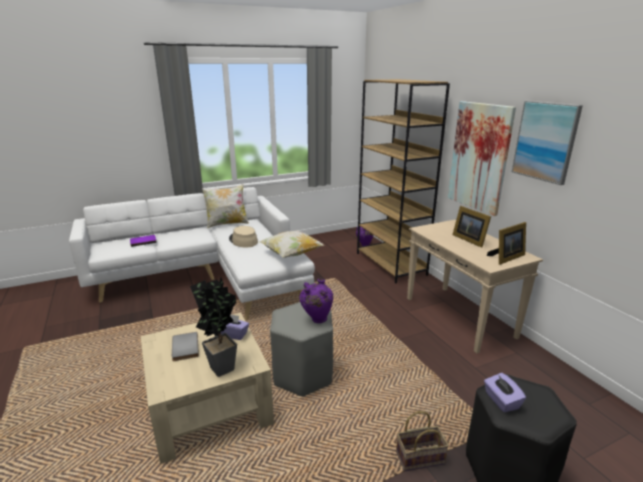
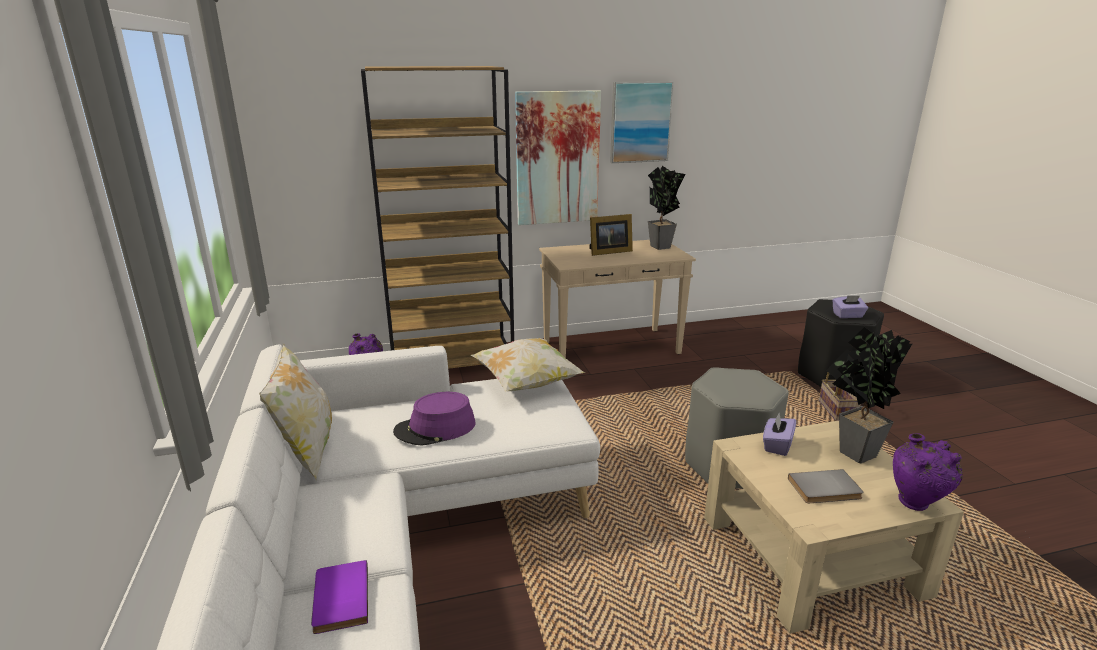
camera: 80 degrees left, 0 degrees up
(243, 240) = (435, 428): beige hat -> purple hat
(316, 319) = (742, 375): purple vase -> purple vase (915, 505)
(506, 258) = (660, 248): picture frame -> potted plant

